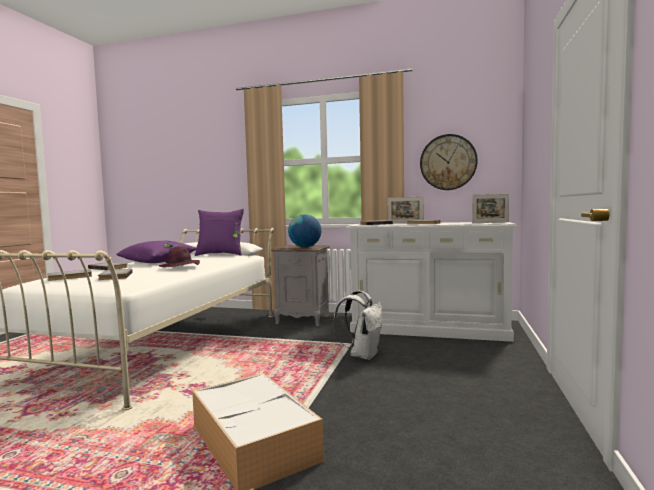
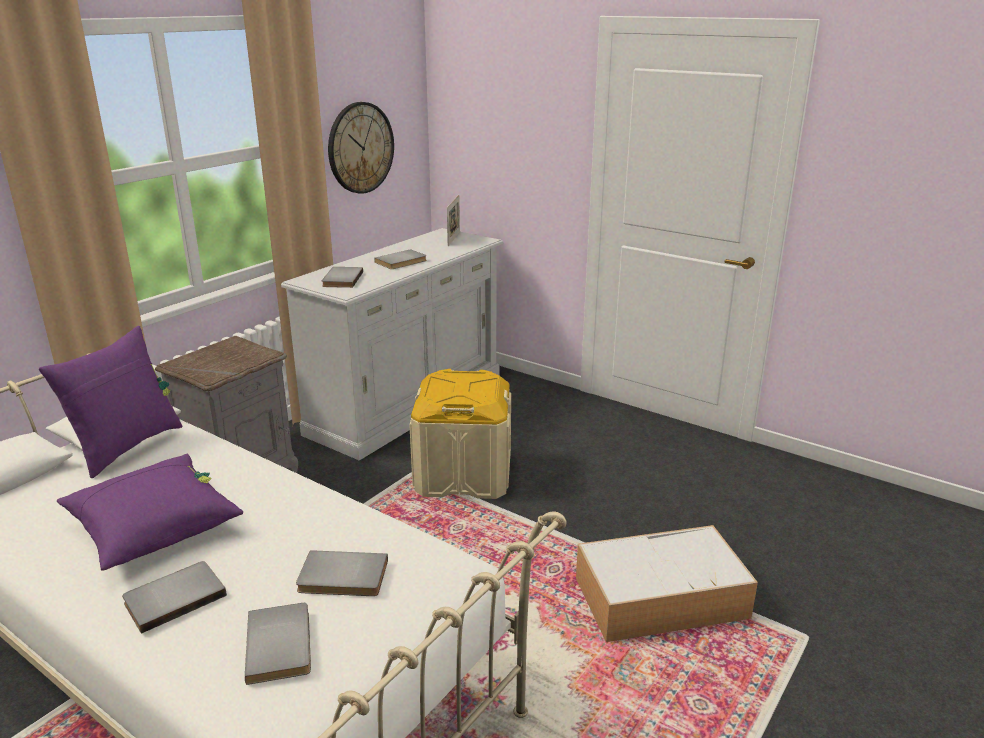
camera: 70 degrees left, 20 degrees up
(180, 267) = (291, 501): purple hat -> none
(305, 247) = (248, 358): globe -> none
(363, 355) = (463, 474): white backpack -> beige storage box
(405, 223) = (354, 263): picture frame -> none

